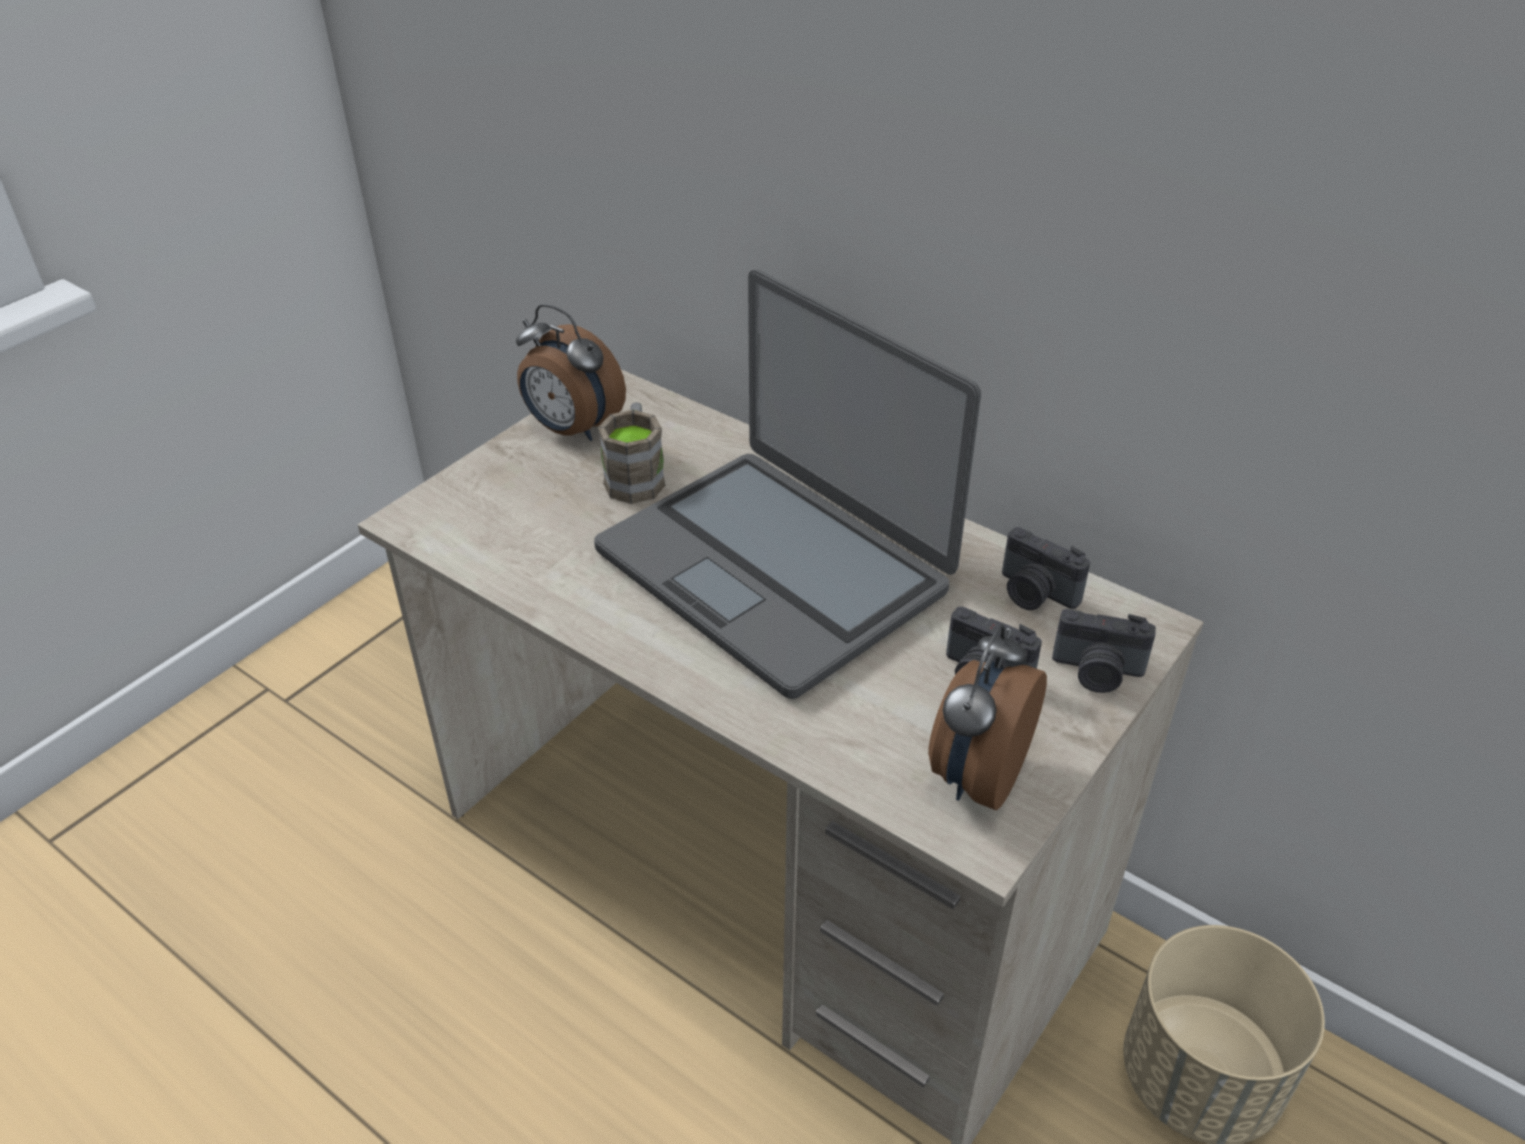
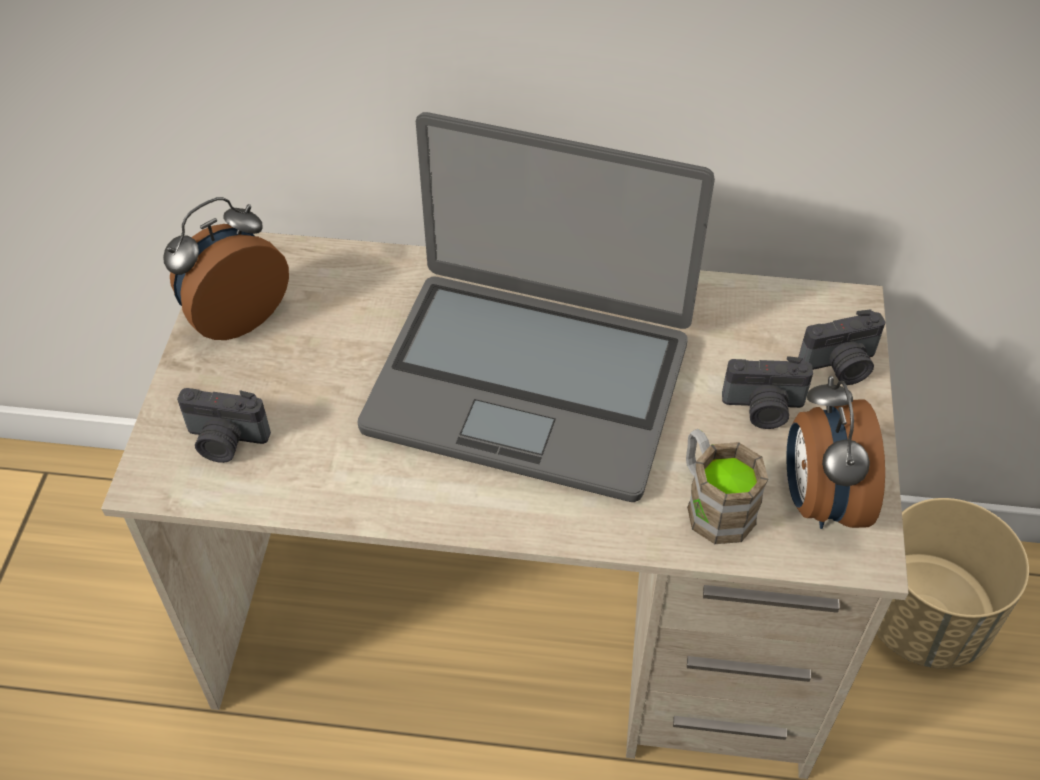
camera: 30 degrees left, 10 degrees up
(571, 430) = (235, 315): alarm clock -> alarm clock turned 135 degrees clockwise
(636, 476) = (335, 340): brown mug -> brown mug (712, 503)
(1034, 594) = (748, 315): camera -> camera (225, 441)

